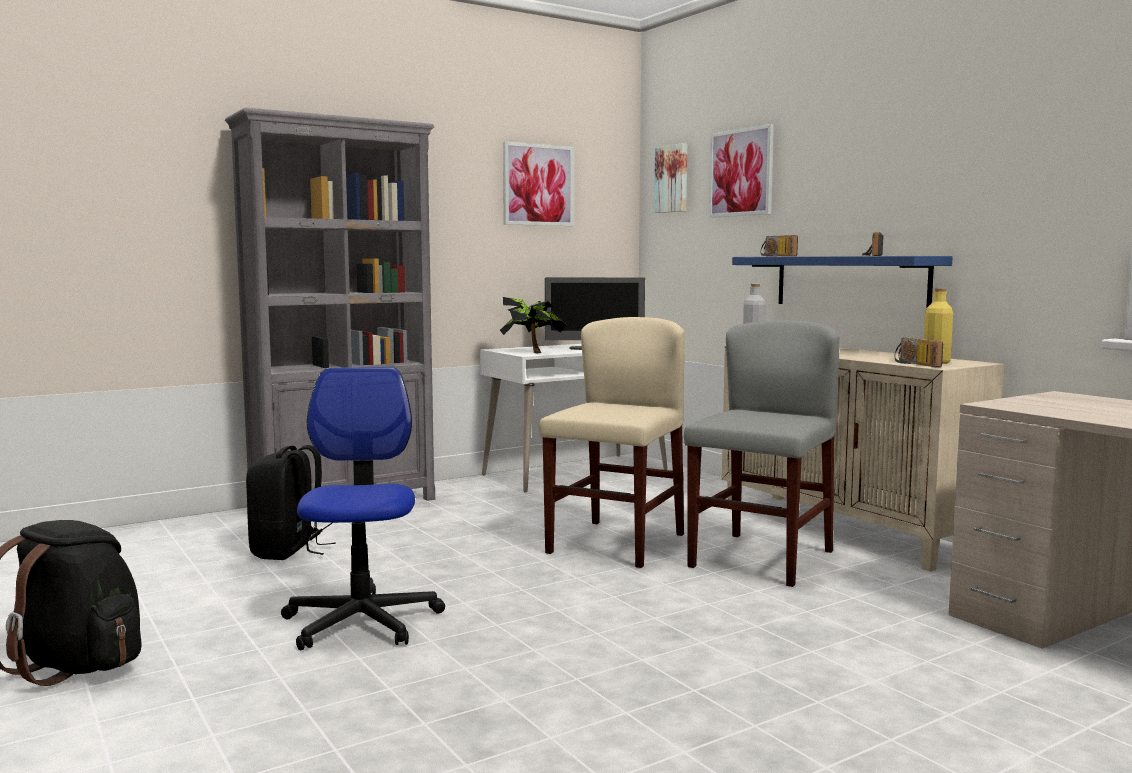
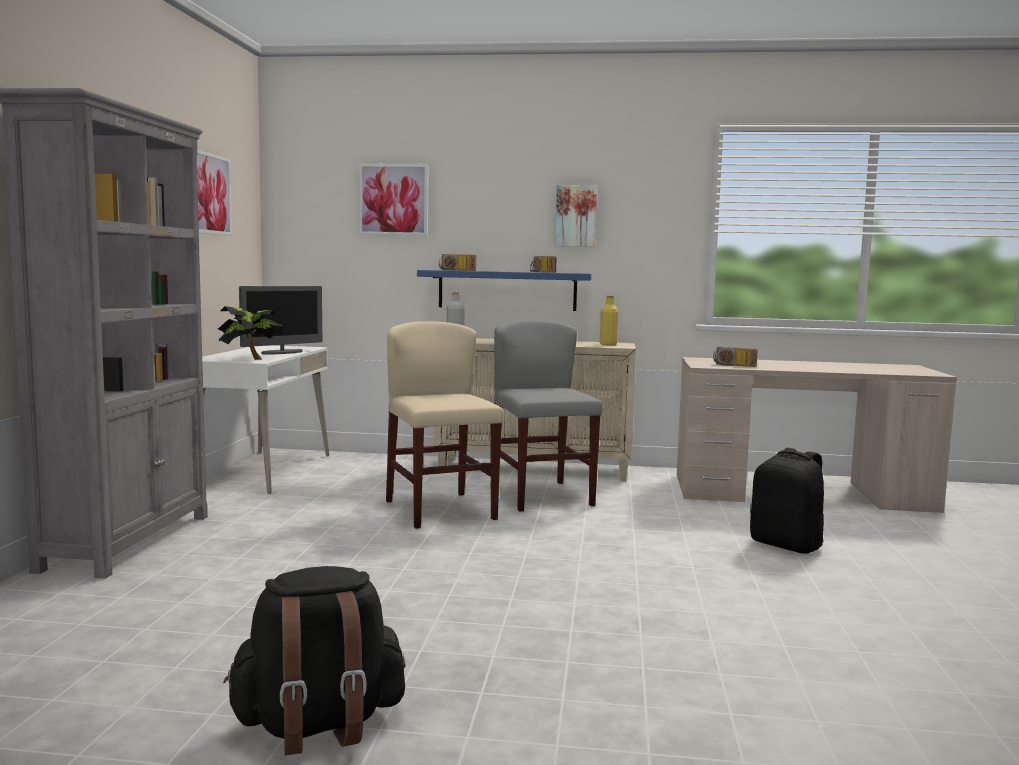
camera: 50 degrees left, 0 degrees up
(288, 551) = (206, 589): black backpack -> black backpack (787, 545)
(361, 622) = (435, 607): office chair -> none
(673, 179) = (308, 197): picture -> picture (576, 216)
(914, 364) = (606, 346): radio -> radio (733, 365)

